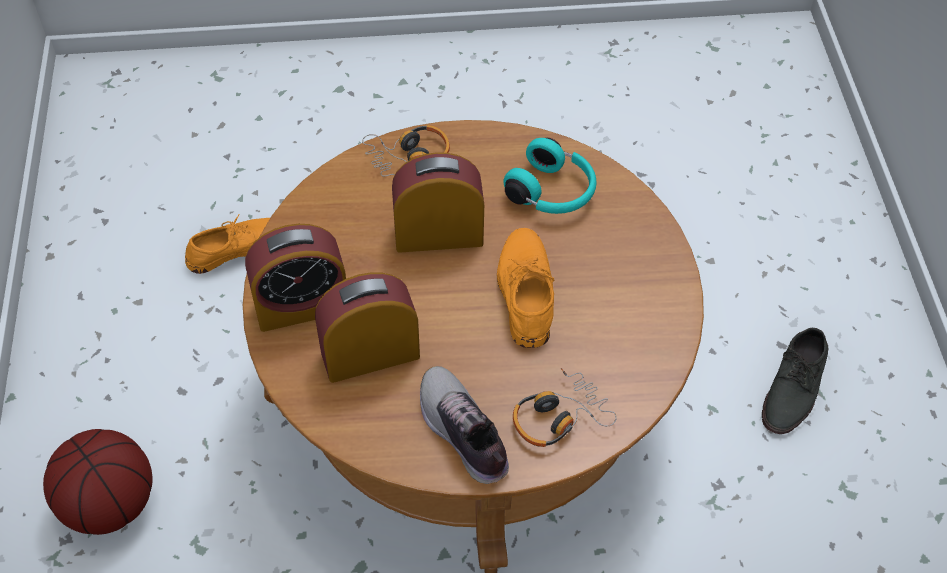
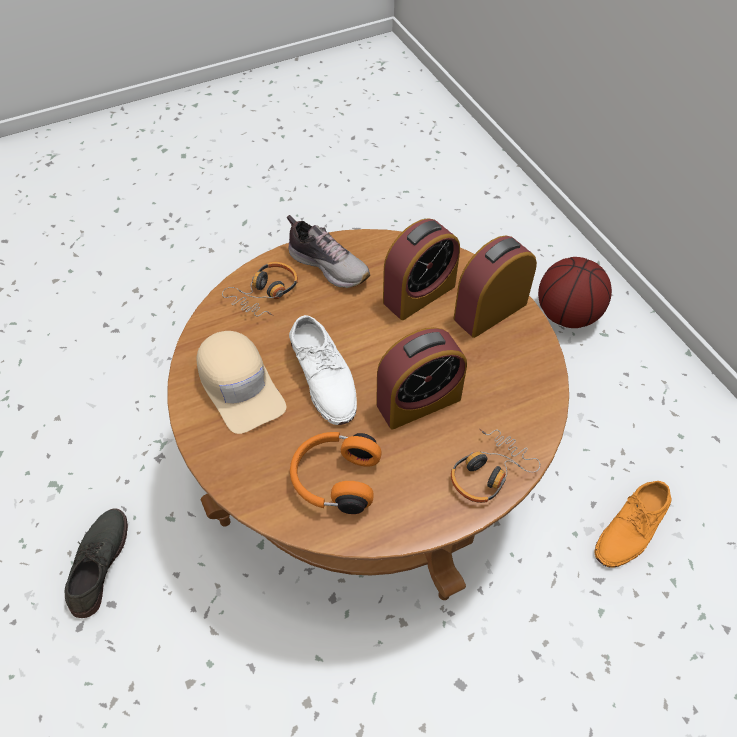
camera: 160 degrees right, 0 degrees up
(524, 290) = (324, 376): orange shoe -> white shoe
(552, 192) = (334, 479): turquoise headphones -> orange headphones
(620, 308) = (240, 386): none -> beige cap

